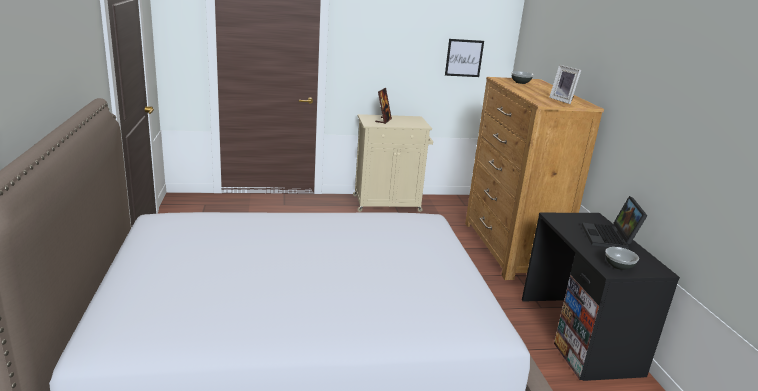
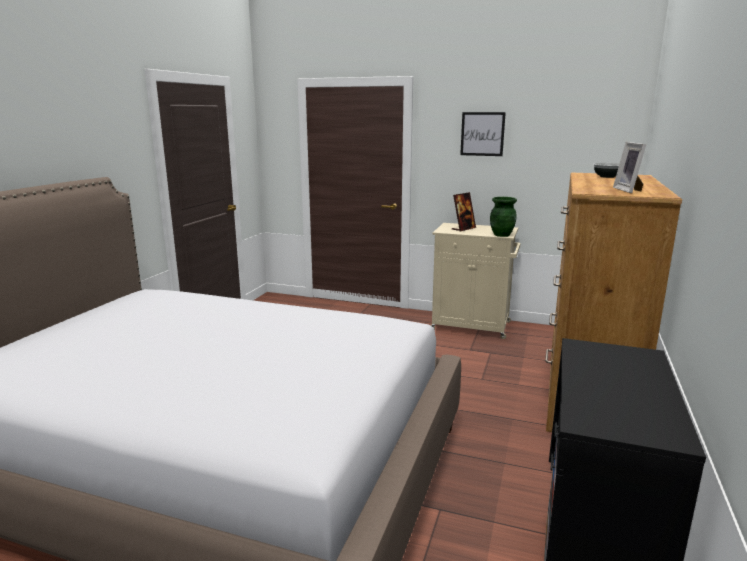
camera: 30 degrees right, 5 degrees down
(420, 125) = (502, 235): none -> green vase
(464, 58) = (572, 157): picture -> picture (482, 134)
(610, 238) = (639, 383): laptop -> none
(618, 266) = (604, 419): bowl -> none

